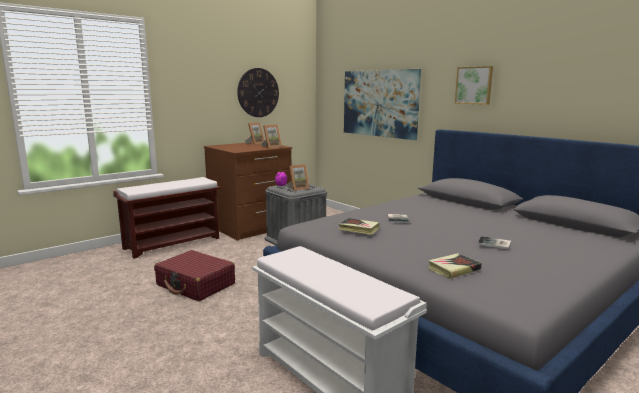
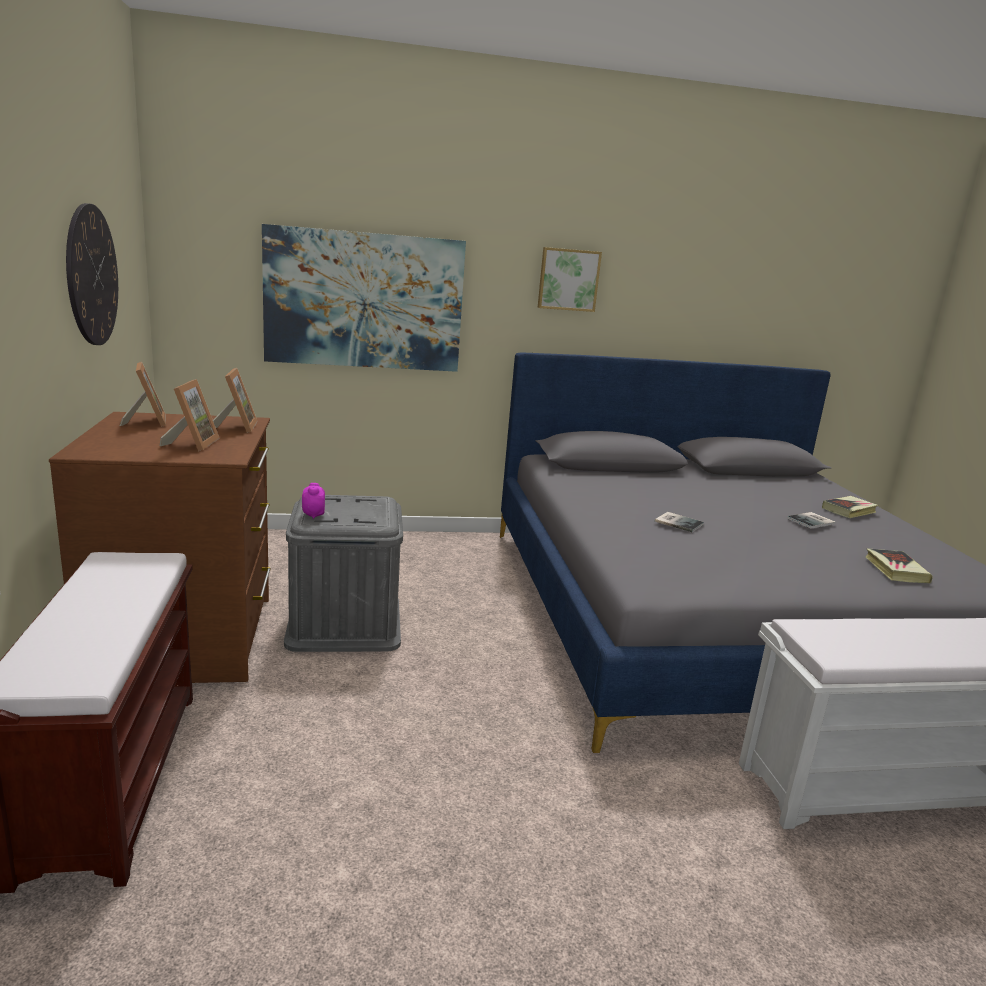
camera: 60 degrees left, 5 degrees up
(196, 285) = (441, 817): red suitcase -> none
(298, 188) = (367, 512): picture frame -> picture frame (192, 444)
(359, 229) = (716, 558): book -> book (849, 510)

